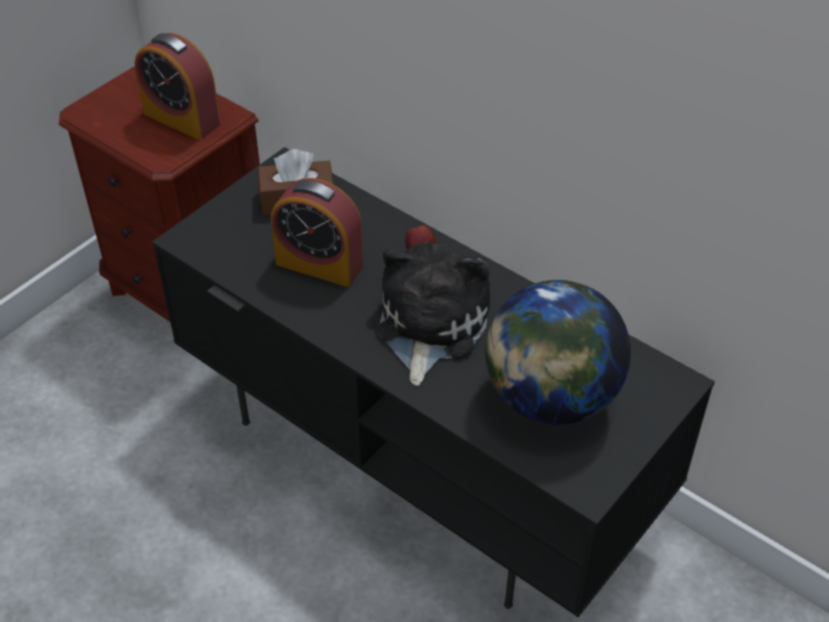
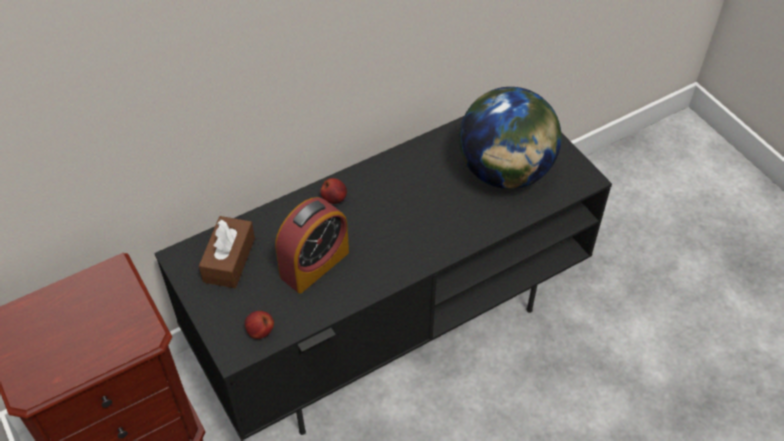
camera: 70 degrees left, 5 degrees up
(182, 118) = (95, 308): alarm clock -> none
(215, 249) = (260, 332): none -> apple
(429, 325) = (411, 215): plush toy -> none

